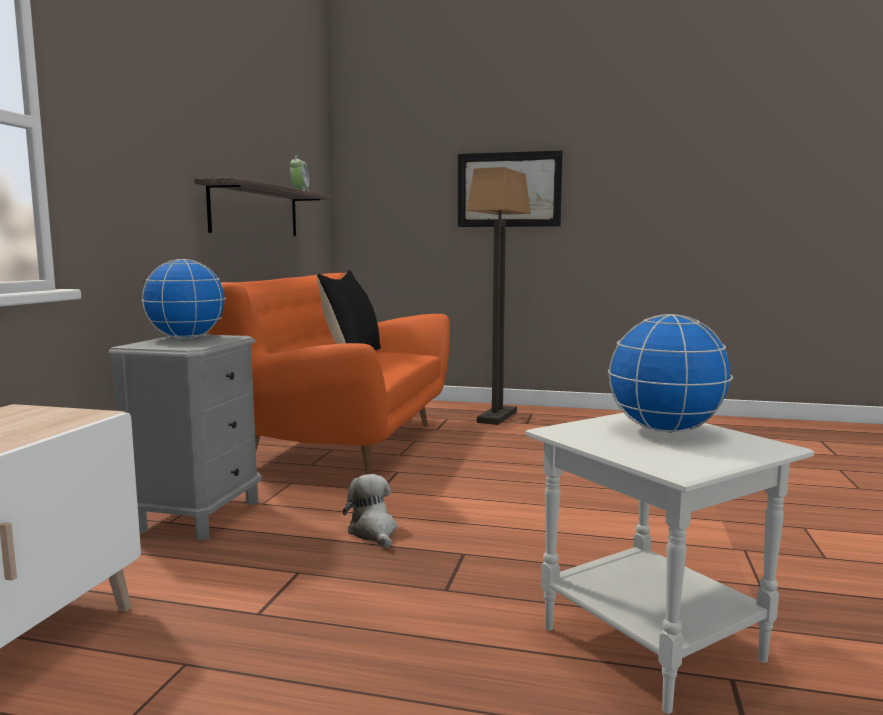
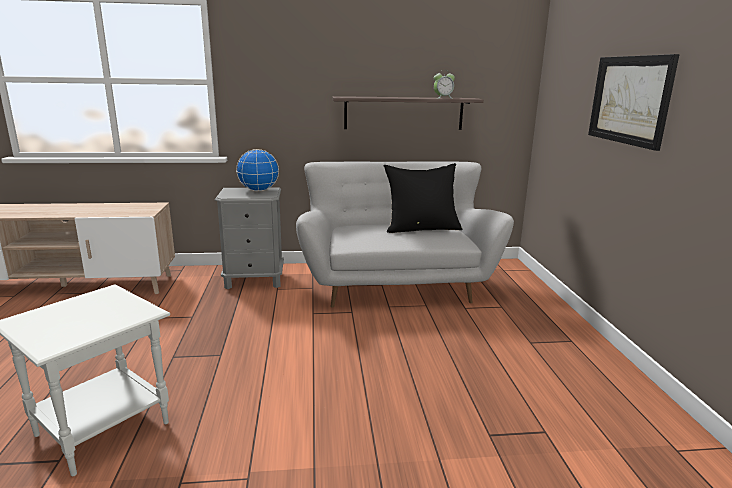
camera: 70 degrees right, 10 degrees up
(339, 444) = (394, 284): orange sofa -> white sofa
(373, 532) = (245, 324): plush toy -> none
(497, 417) = (534, 326): floor lamp -> none
(664, 430) = (98, 317): globe -> none

